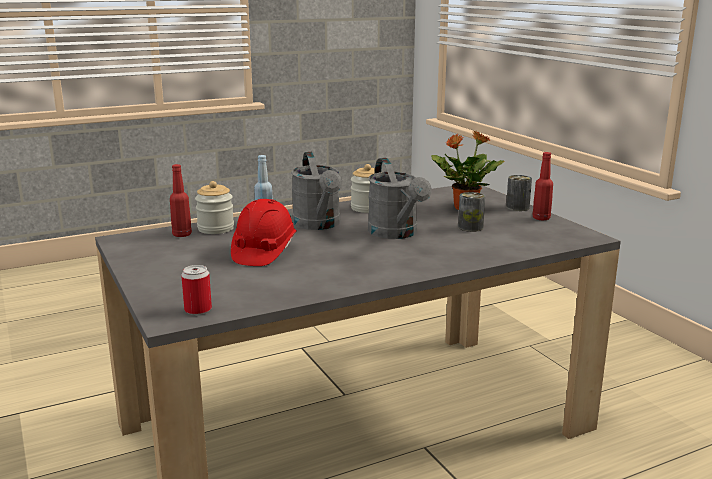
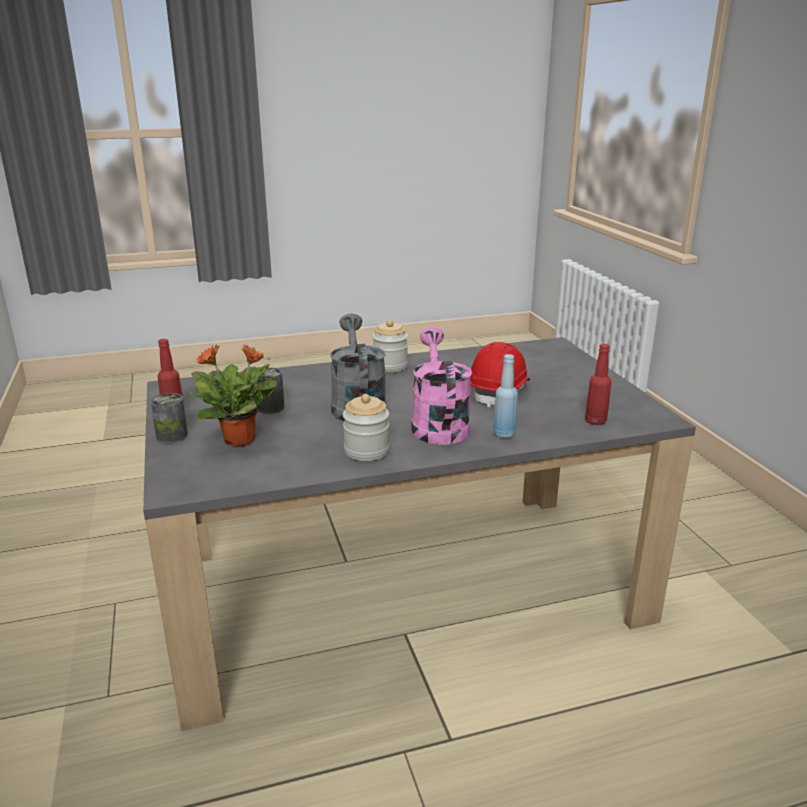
camera: 170 degrees left, 5 degrees up
(198, 310) = (538, 348): can -> none
(215, 229) = (560, 427): jar -> jar (390, 366)
(319, 225) = (438, 424): grey watering can -> pink watering can

